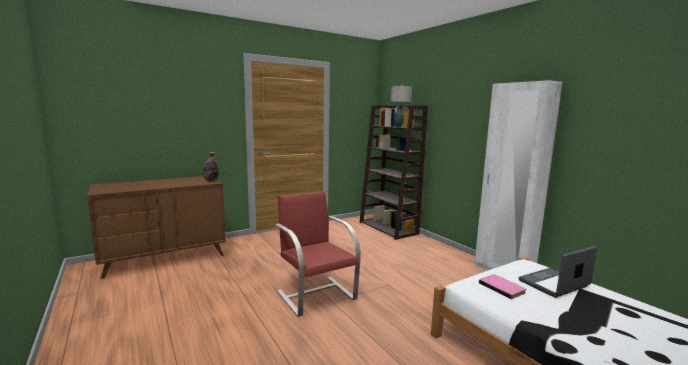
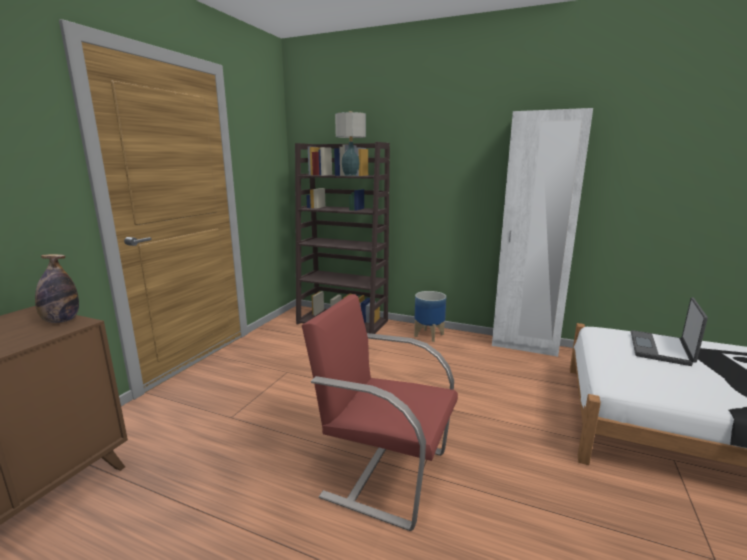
camera: 35 degrees left, 5 degrees up
(436, 248) = (429, 335): none -> planter
(502, 287) = (643, 372): pink book -> none

